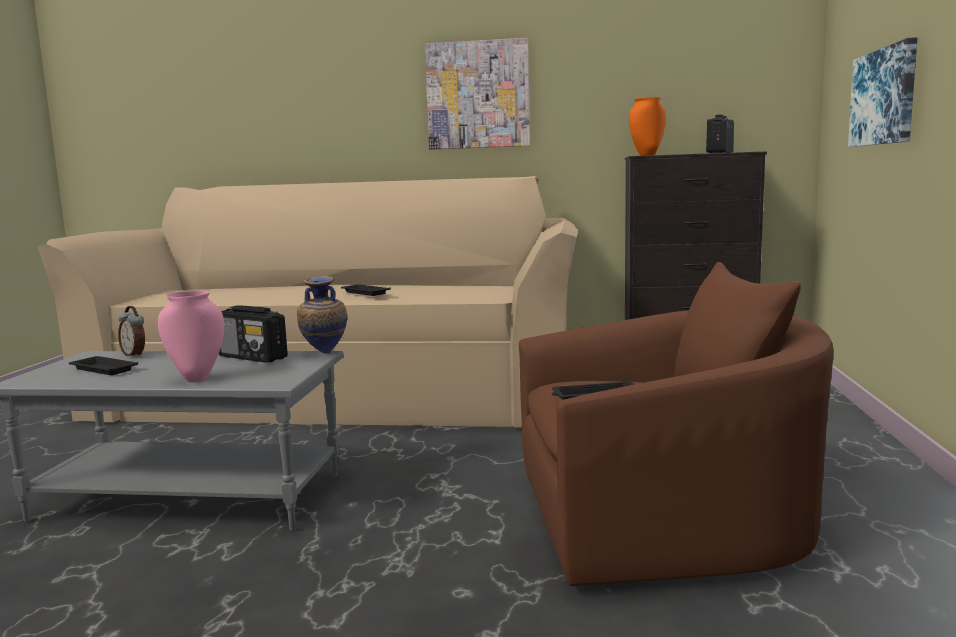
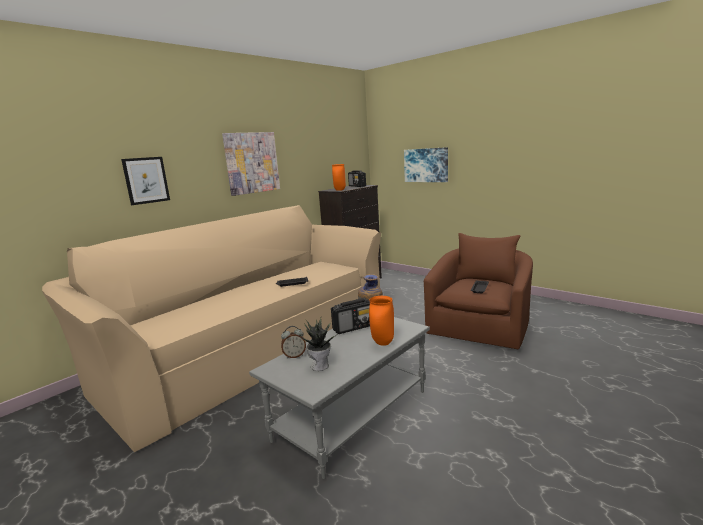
camera: 55 degrees left, 5 degrees up
(103, 369) = (320, 366): black tray -> potted plant
(196, 379) = (383, 343): pink vase -> orange vase
(301, 115) = (146, 180): none -> picture

